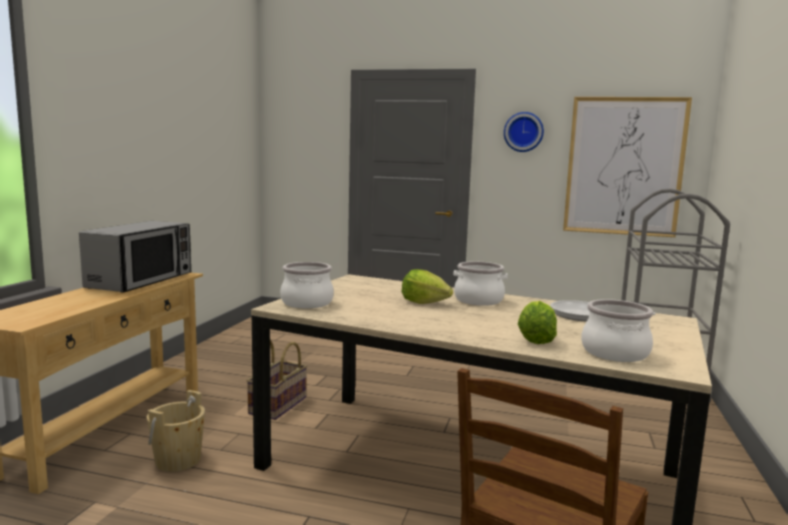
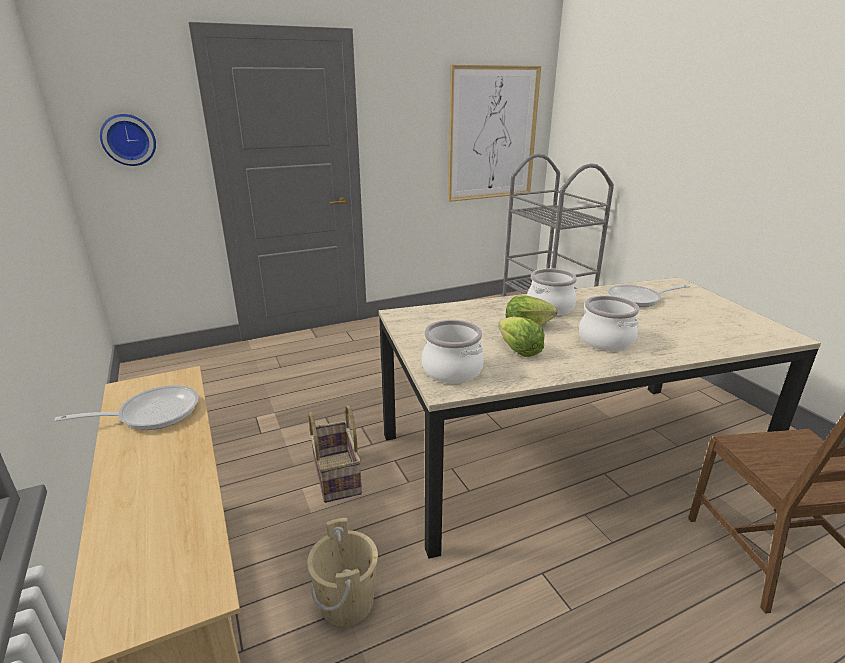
camera: 40 degrees left, 15 degrees up
(141, 280) = (152, 413): microwave -> frying pan
(523, 132) = (407, 104): wall clock -> wall clock (128, 139)
(535, 339) = (677, 339): lettuce -> lettuce (518, 350)
(615, 353) = (733, 333): cooking pot -> cooking pot (606, 340)

